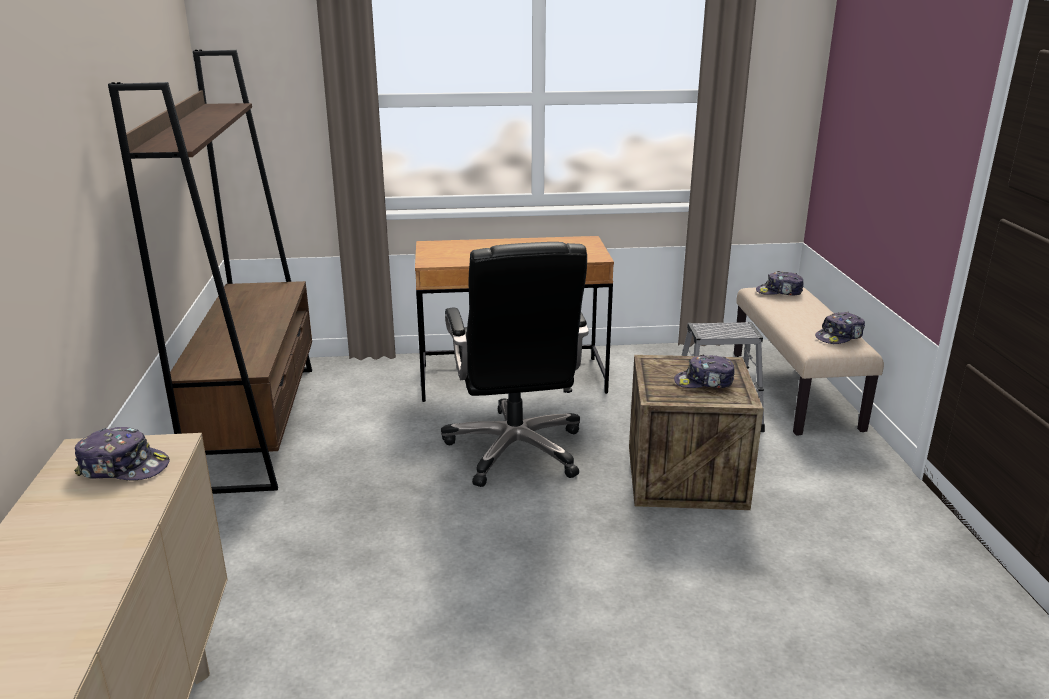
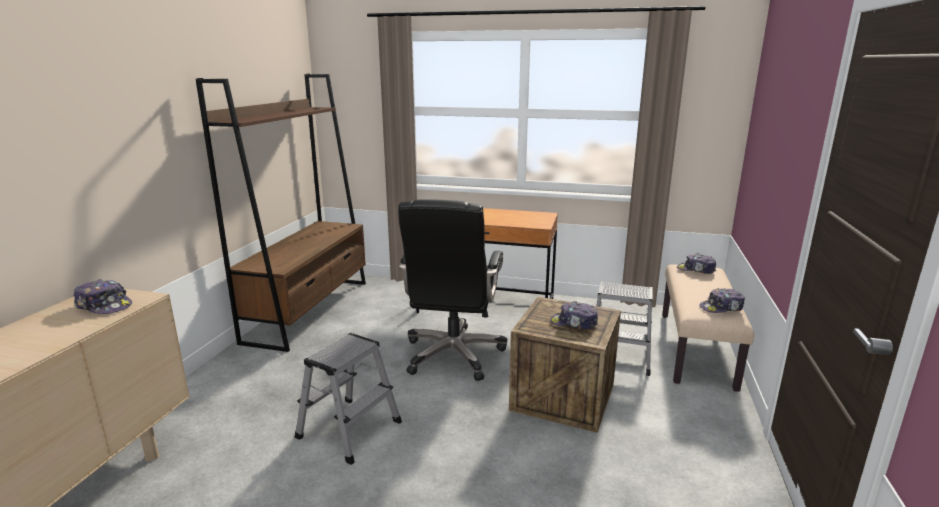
camera: 20 degrees right, 5 degrees down
(453, 574) = (349, 429): none -> grey step ladder

